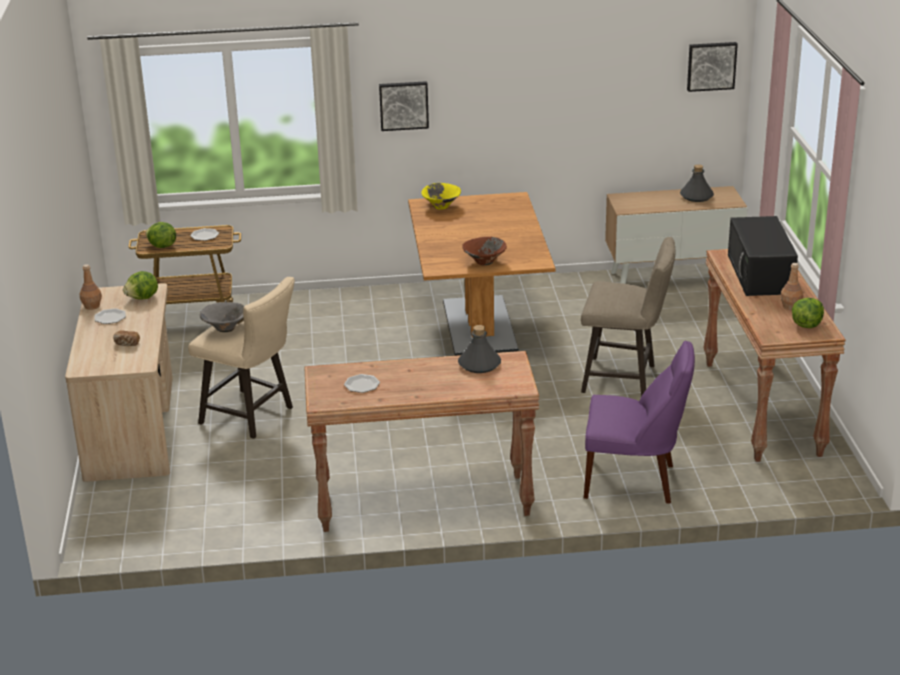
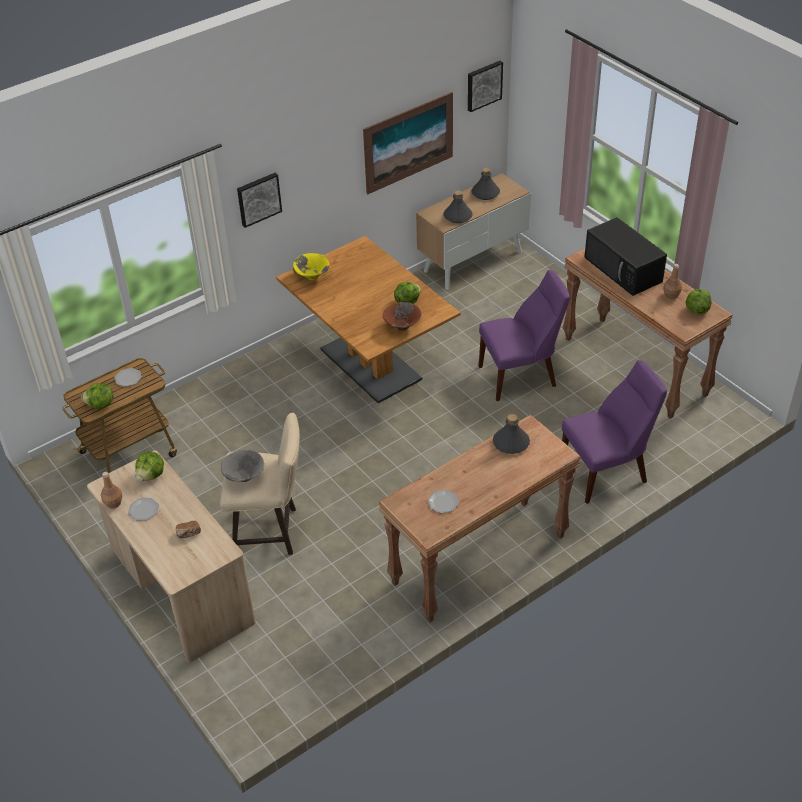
camera: 30 degrees left, 15 degrees up
(511, 247) = (407, 301): none -> lettuce
(602, 103) = (408, 142): none -> picture
(625, 379) = (521, 376): beige stool -> purple chair
(646, 206) = (457, 216): none -> grey bottle

